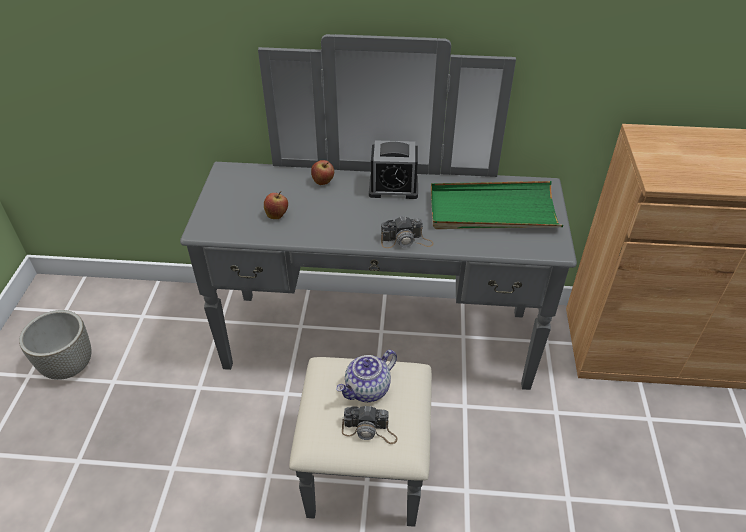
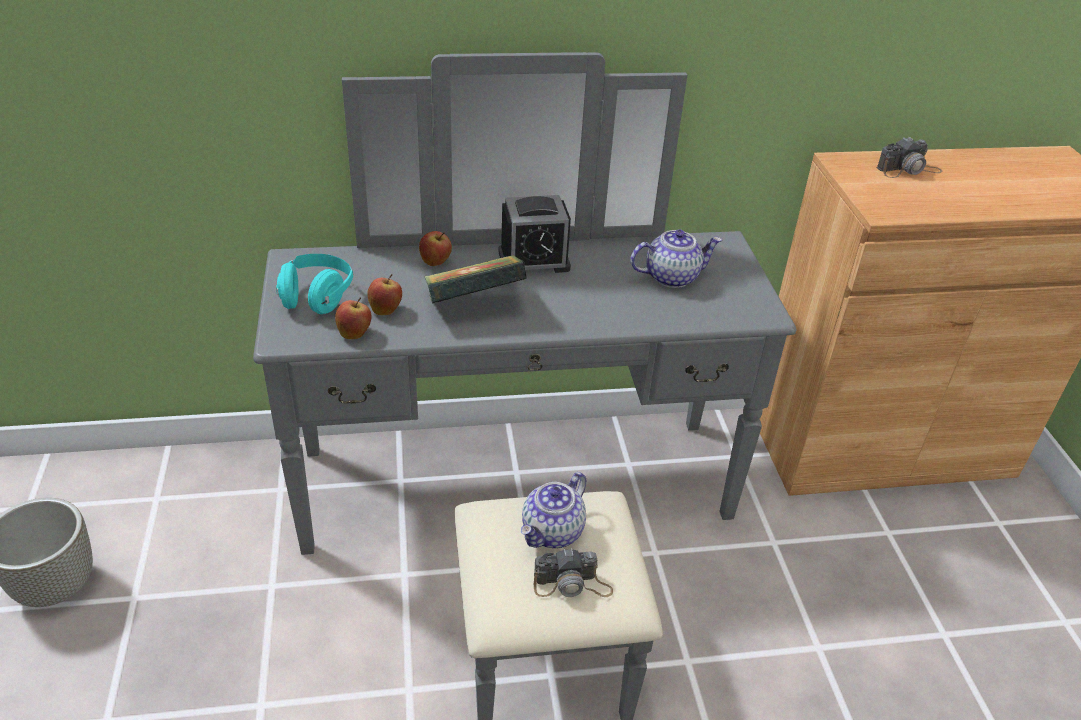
camera: 15 degrees left, 5 degrees down
(233, 201) = (316, 298): none -> turquoise headphones
(250, 231) = (355, 333): none -> apple
(339, 217) = (474, 304): none -> book
(406, 241) = (574, 324): camera -> camera (908, 169)
(492, 210) = (672, 276): green tray -> teapot

